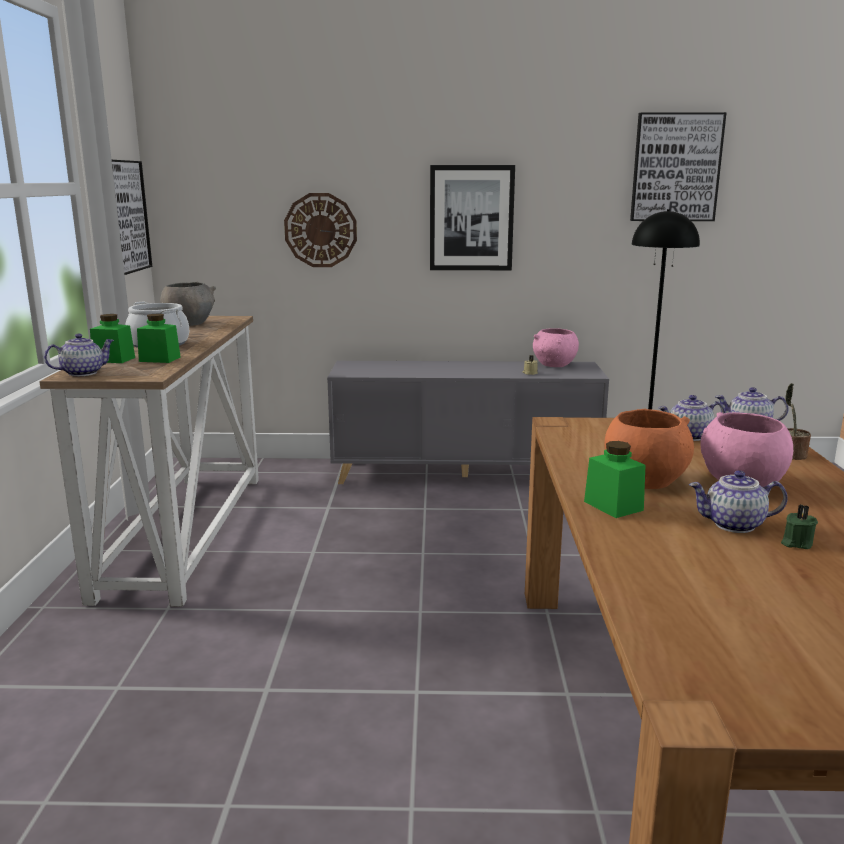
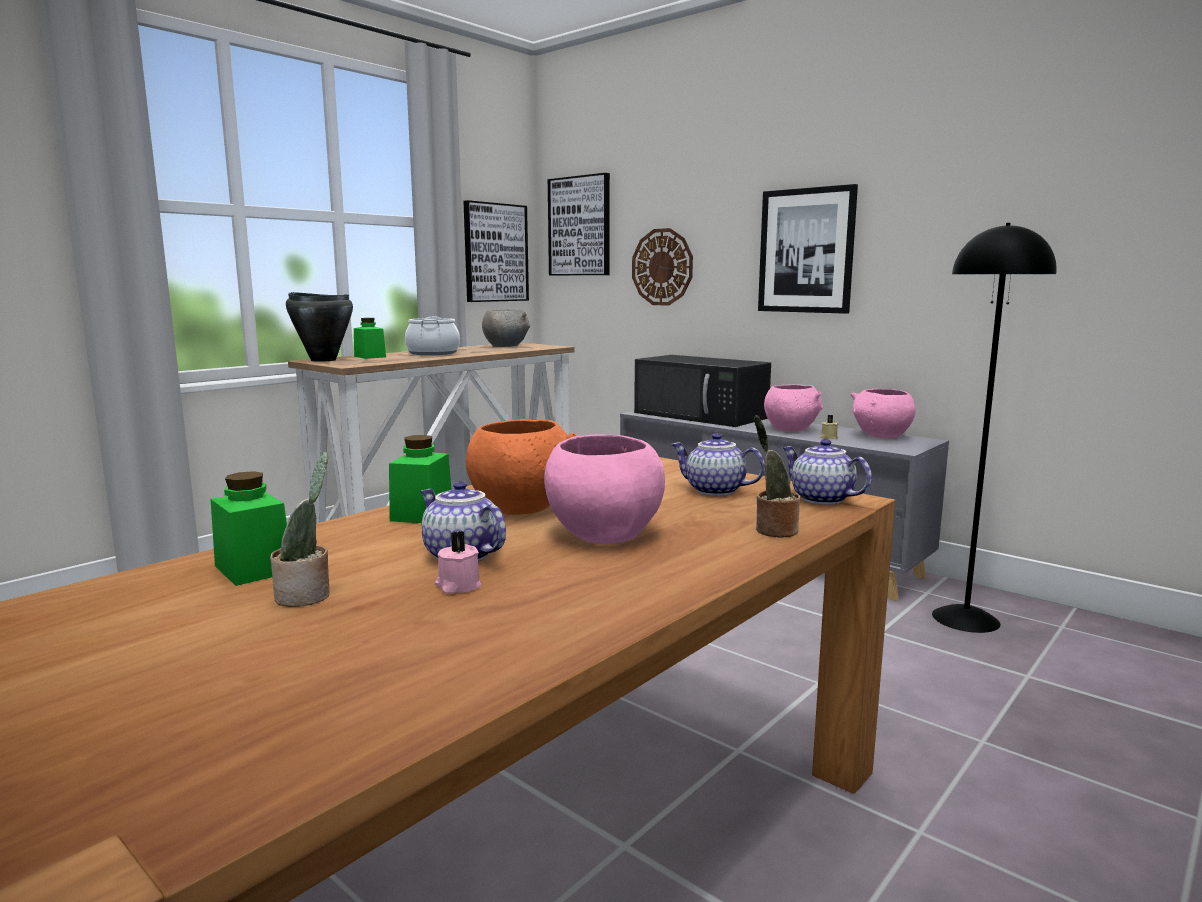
camera: 40 degrees right, 5 degrees down
(83, 373) = (323, 360): teapot -> black cooking pot
(160, 359) = (394, 359): green jar -> green jar (253, 569)
(397, 368) = (702, 415): none -> black microwave
(490, 370) = (791, 429): none -> pink bowl
(676, 167) = (1084, 170): picture -> picture (580, 226)
(763, 582) = (307, 596): none -> potted plant
(796, 543) = (458, 586): green candle -> pink candle

